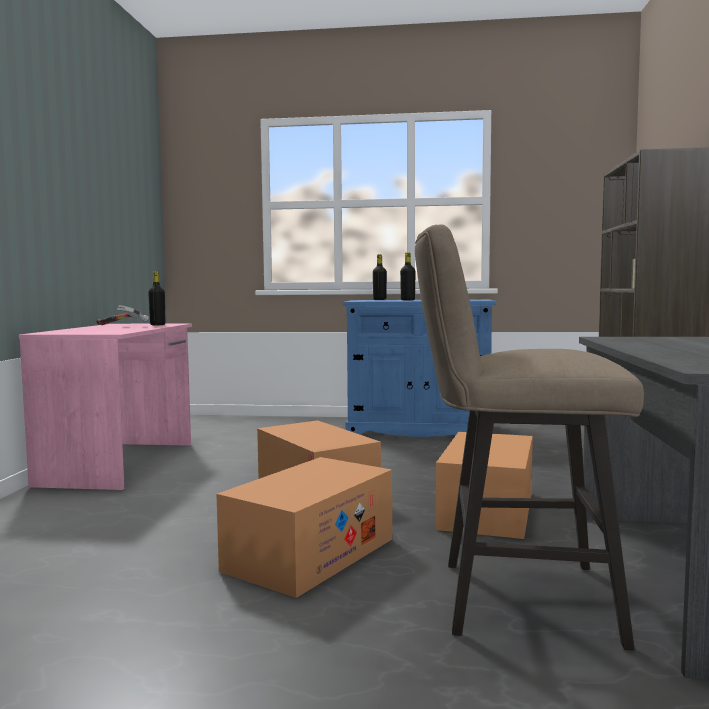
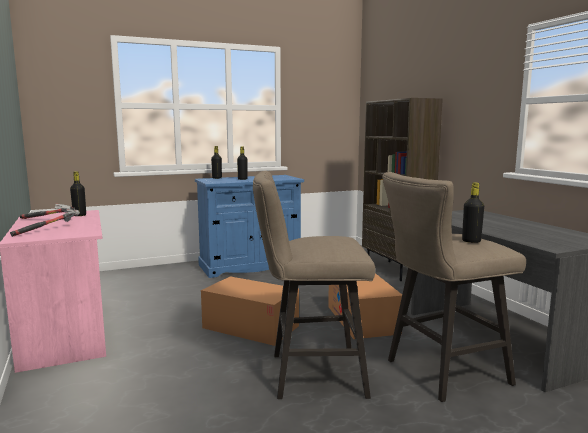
camera: 30 degrees left, 5 degrees up
(89, 330) = (47, 230): none -> hammer
(310, 554) = (309, 374): cardboard box -> beige stool
(550, 352) = (471, 241): none -> black bottle

